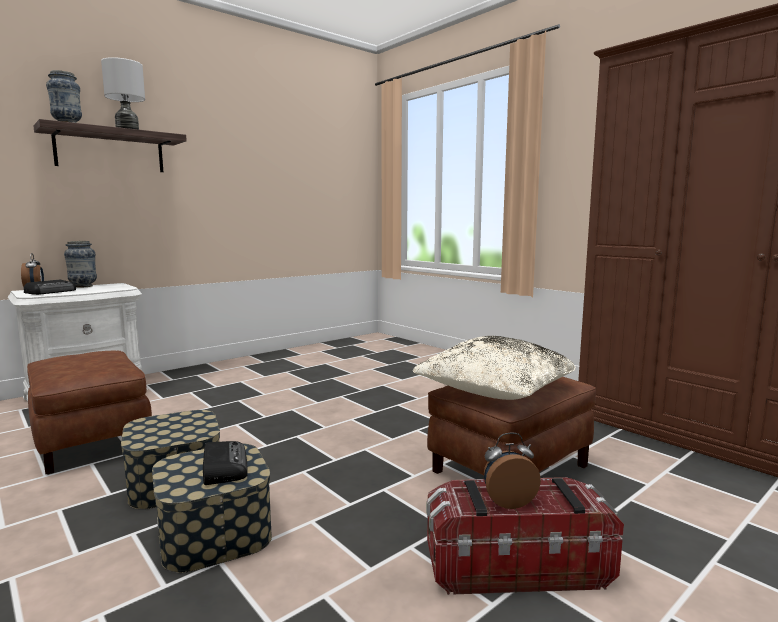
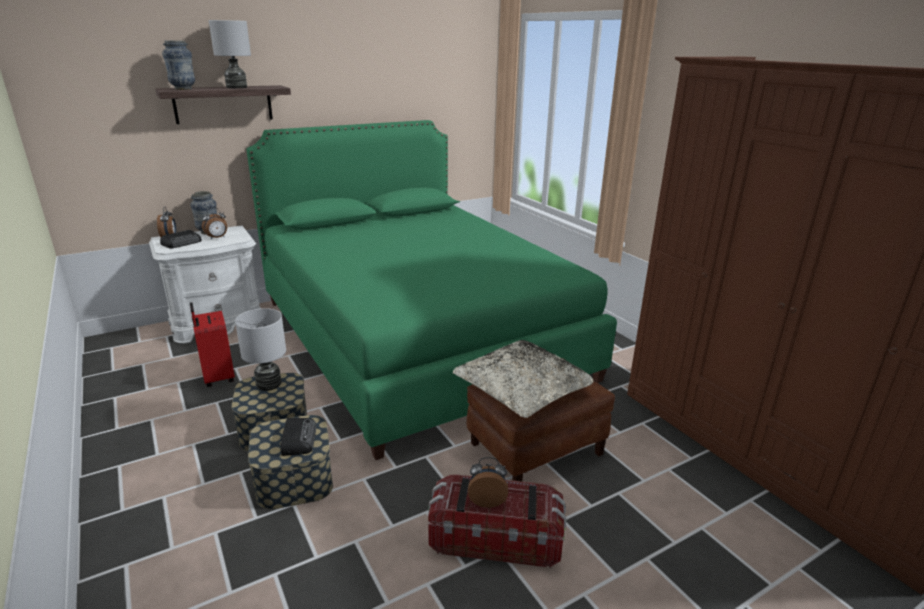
camera: 10 degrees right, 15 degrees up
(91, 440) = (217, 377): brown ottoman -> red suitcase
(95, 288) = (217, 238): none -> alarm clock
(169, 421) = (268, 384): none -> grey table lamp
(329, 389) = (417, 338): none -> green bed

